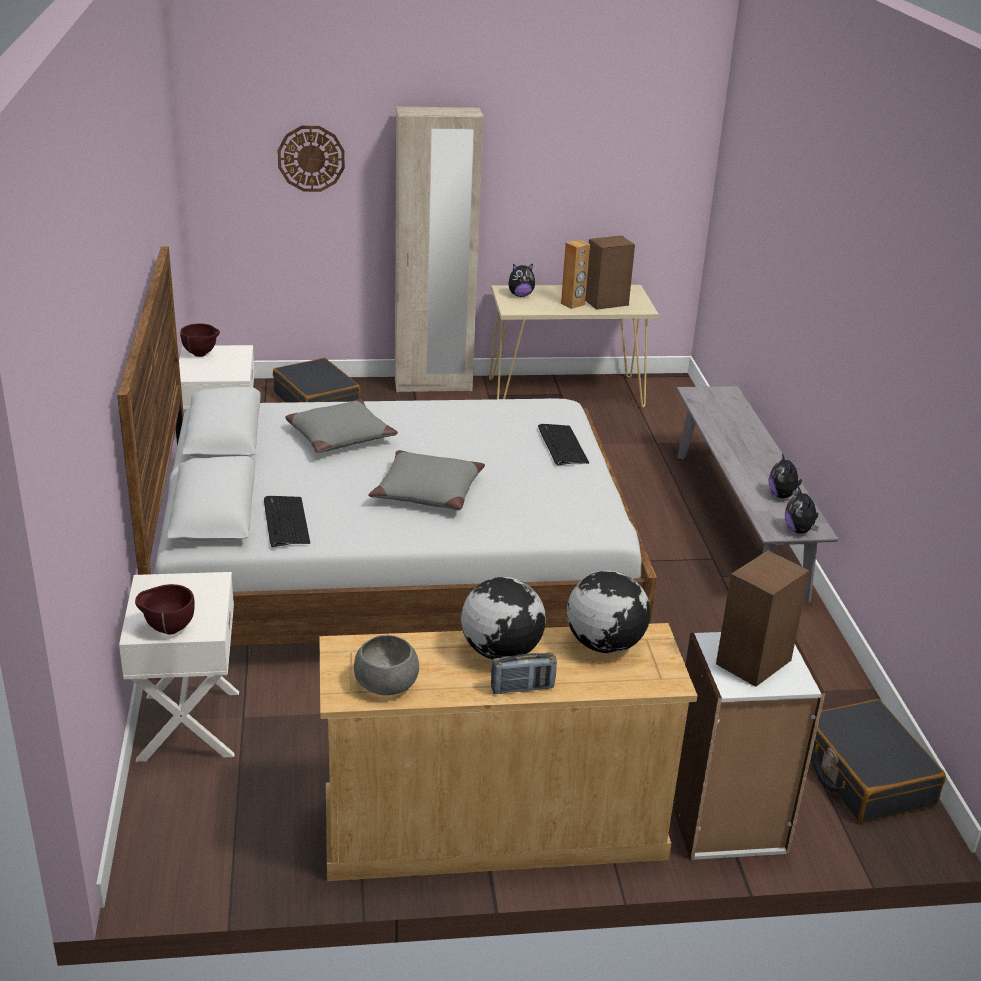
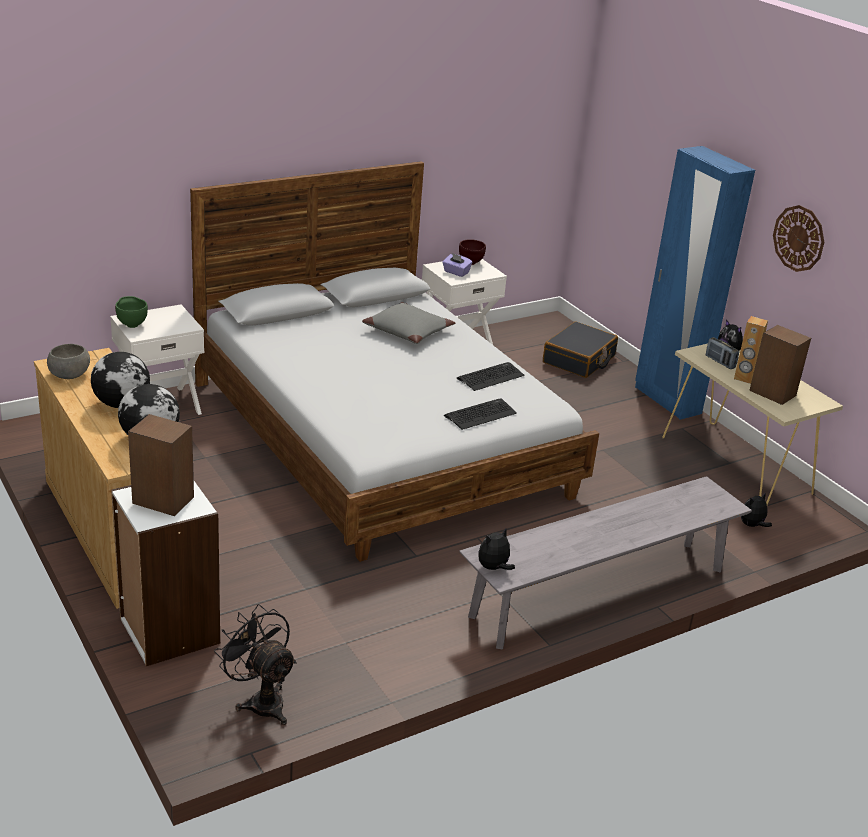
camera: 65 degrees right, 0 degrees up
(167, 629) = (132, 324): brown bowl -> green bowl
(217, 369) = (456, 272): none -> purple tissue box
(285, 522) = (278, 335): keyboard -> keyboard (490, 377)
(311, 158) = (648, 168): wall clock -> wall clock (799, 238)
(427, 492) = (357, 374): grey pillow -> none
(433, 385) = (667, 400): beige wardrobe -> blue wardrobe
(522, 688) = (85, 416): radio -> radio (720, 362)
(782, 496) = (549, 554): plush toy -> plush toy (752, 525)
(864, 775) = (261, 701): black suitcase -> black fan

